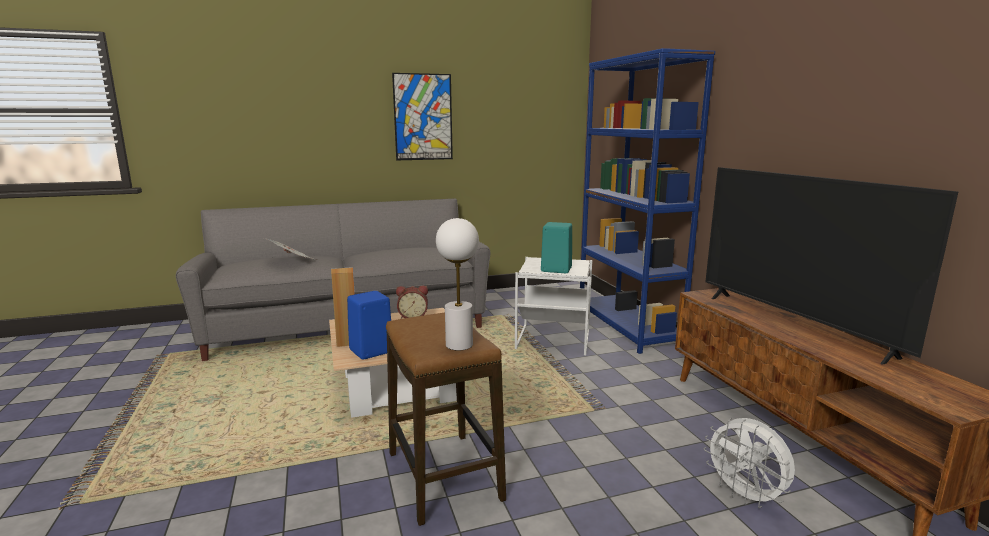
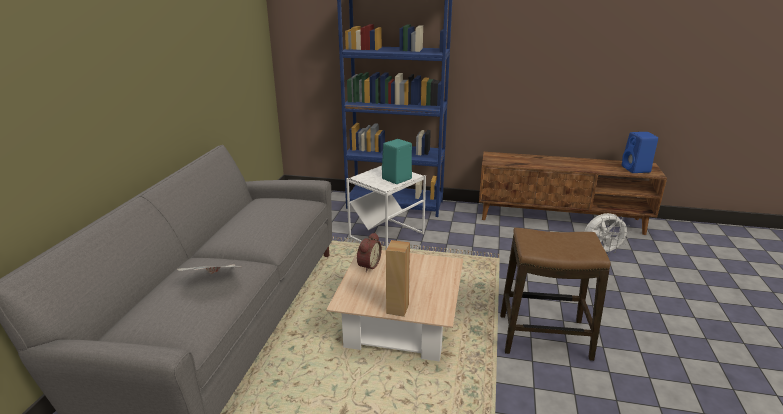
camera: 60 degrees left, 10 degrees up
(370, 351) = (429, 301): blue speaker -> blue speaker (636, 169)
(423, 117) = (177, 59): picture -> none
(459, 345) = (586, 241): white table lamp -> none
(793, 324) = (552, 161): television -> none

